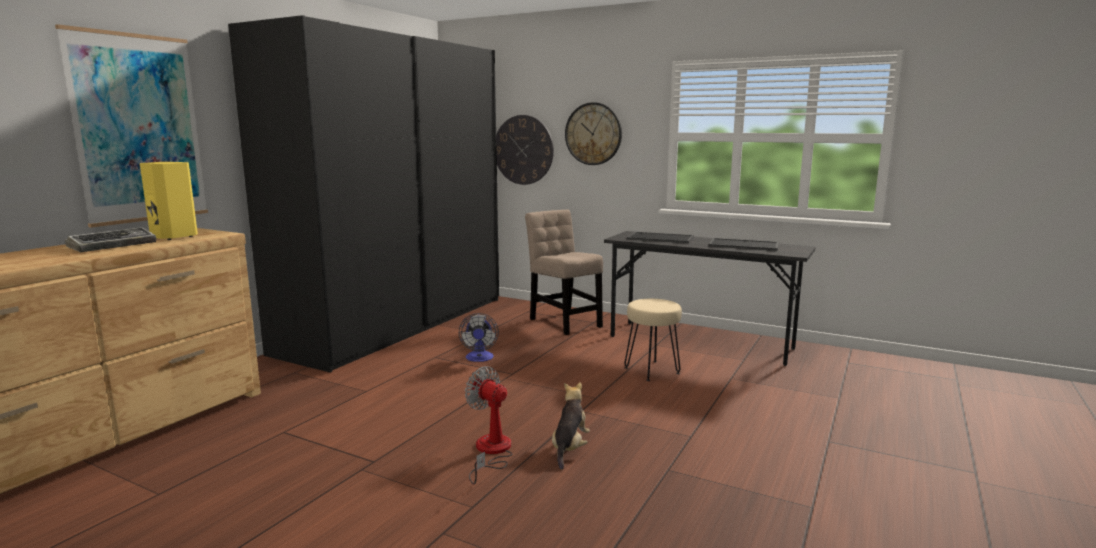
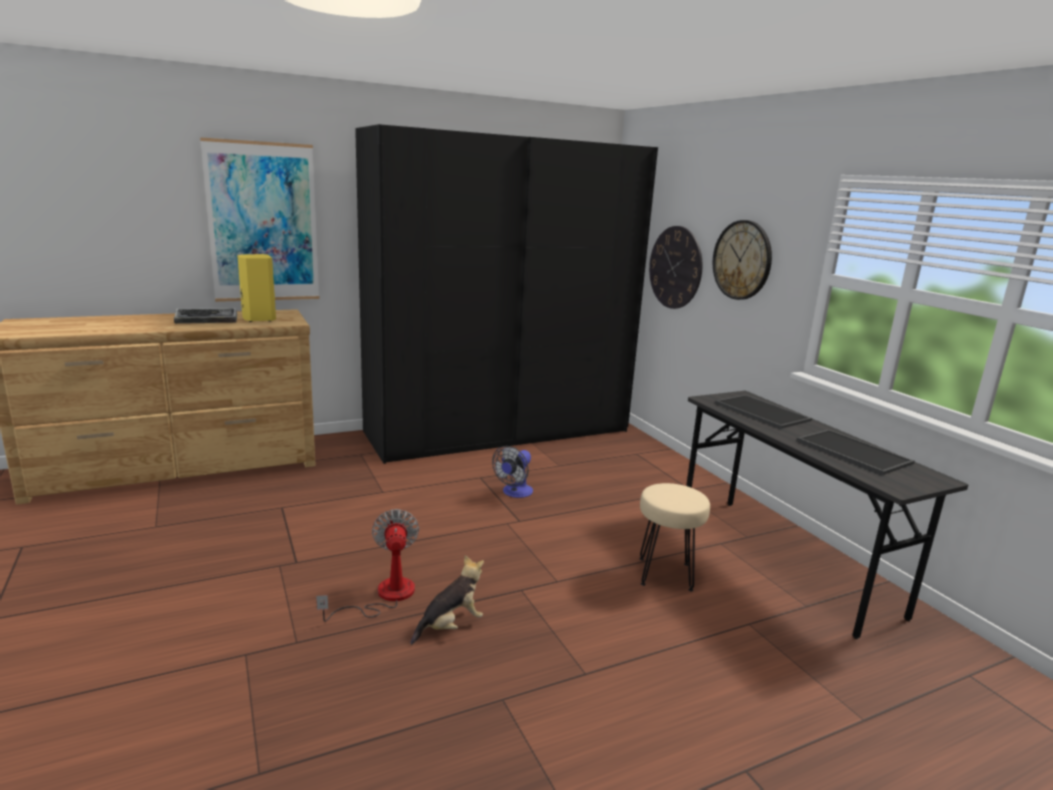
camera: 35 degrees right, 5 degrees up
(563, 321) = (657, 478): beige chair -> none

